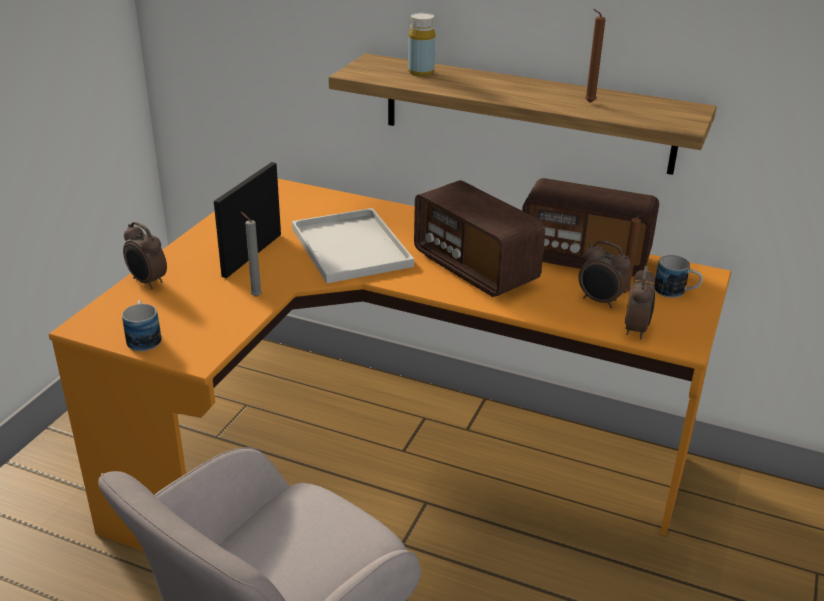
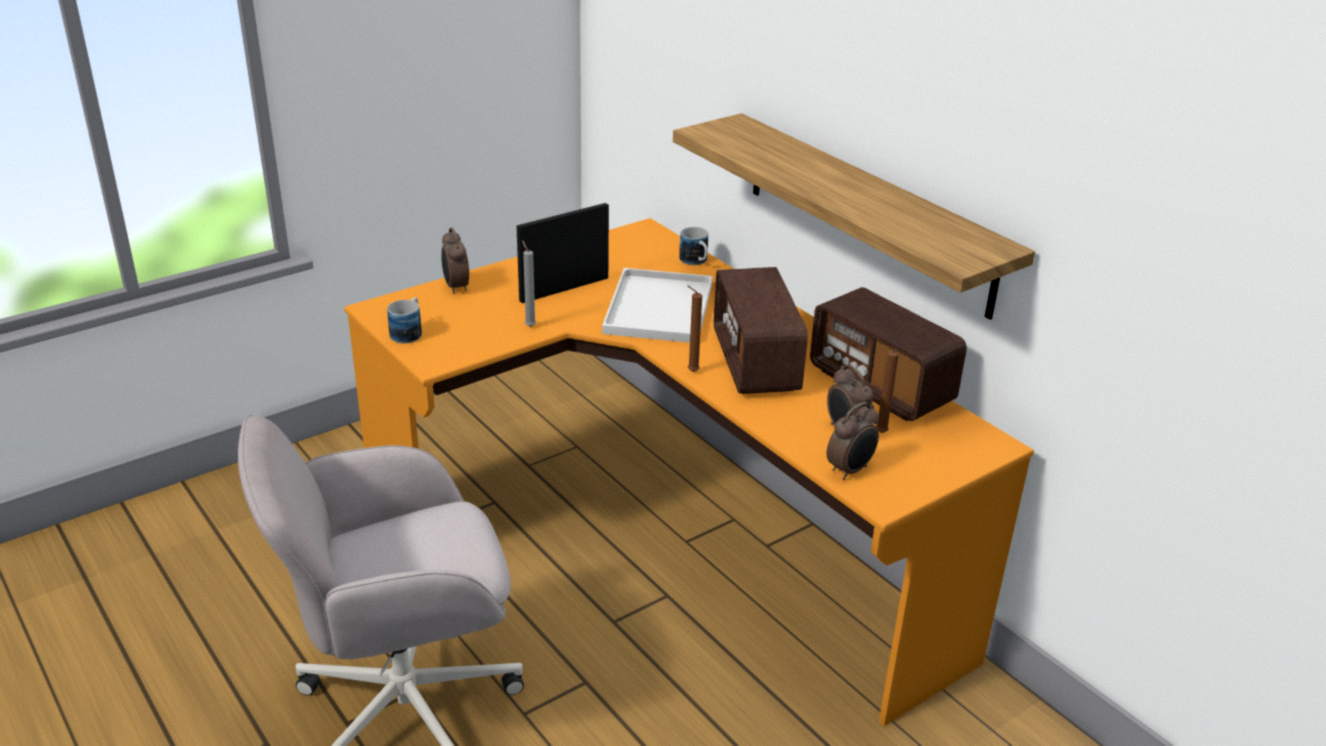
camera: 30 degrees right, 0 degrees up
(421, 72) = (767, 144): yellow bottle -> none
(588, 103) = (892, 214): brown candle -> brown candle (691, 371)
(676, 292) = (939, 450): mug -> mug (696, 262)

